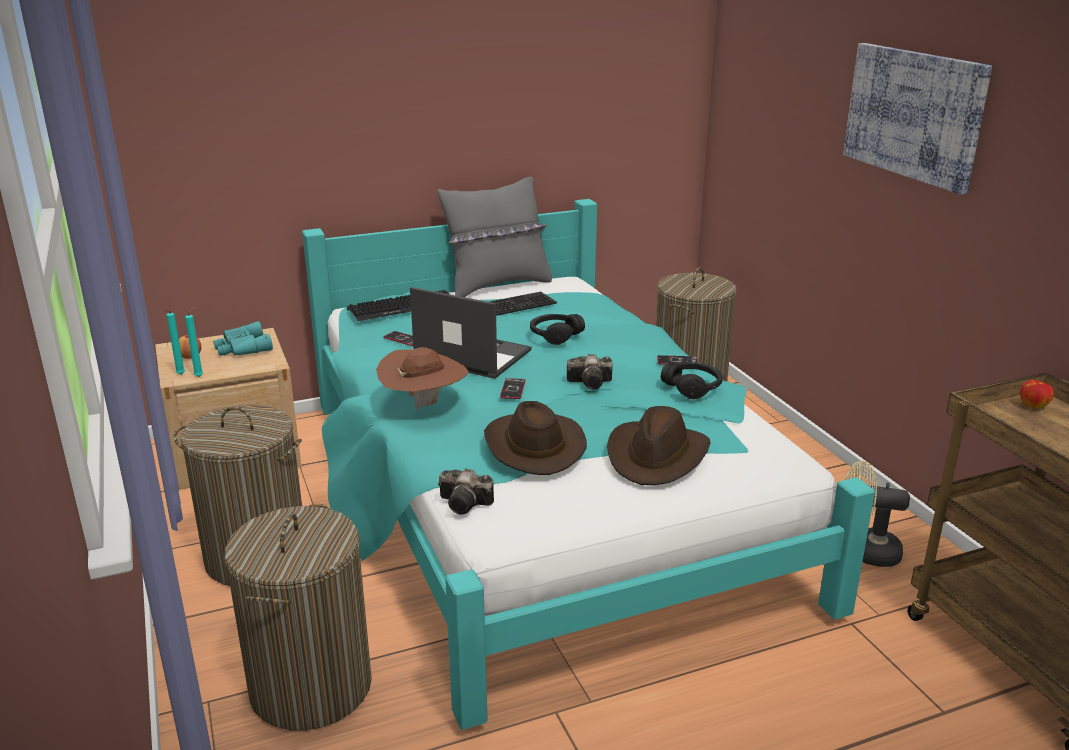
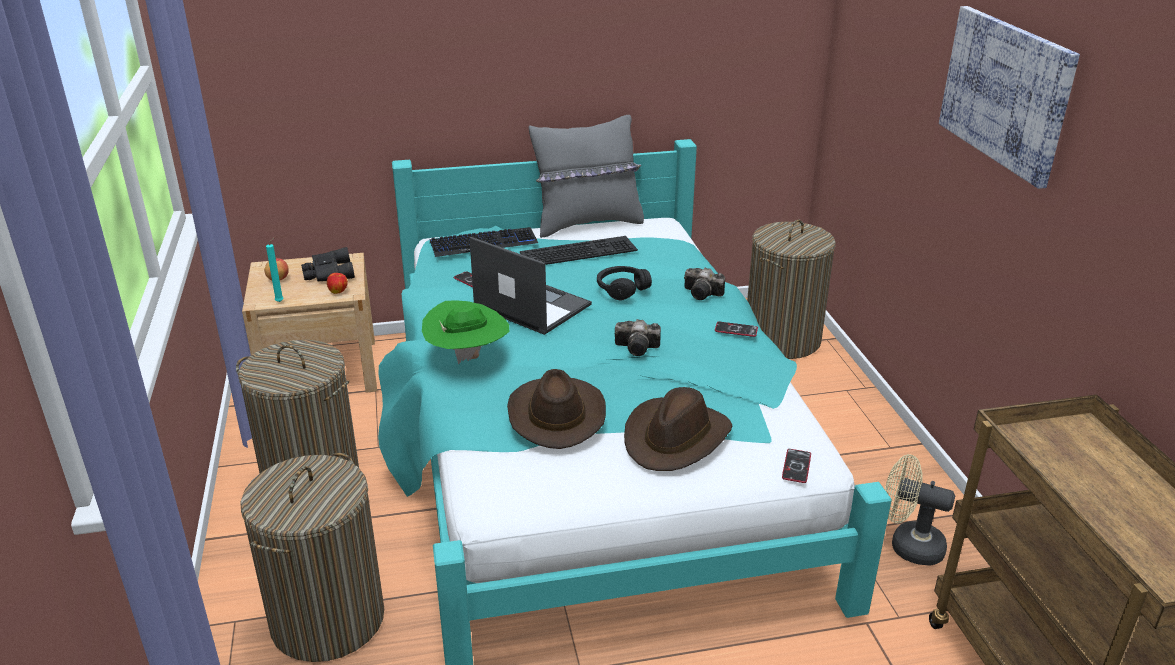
camera: 10 degrees right, 5 degrees up
(179, 375) = (263, 298): turquoise candle -> none
(242, 348) = (327, 273): turquoise binoculars -> black binoculars
(424, 404) = (468, 357): brown hat -> green hat
(467, 504) = (473, 471): camera -> camera (704, 294)
(512, 389) = (557, 348): phone -> phone (796, 466)
(692, 387) = (739, 362): black headphones -> none
(1033, 406) = (1072, 431): apple -> apple (338, 291)

